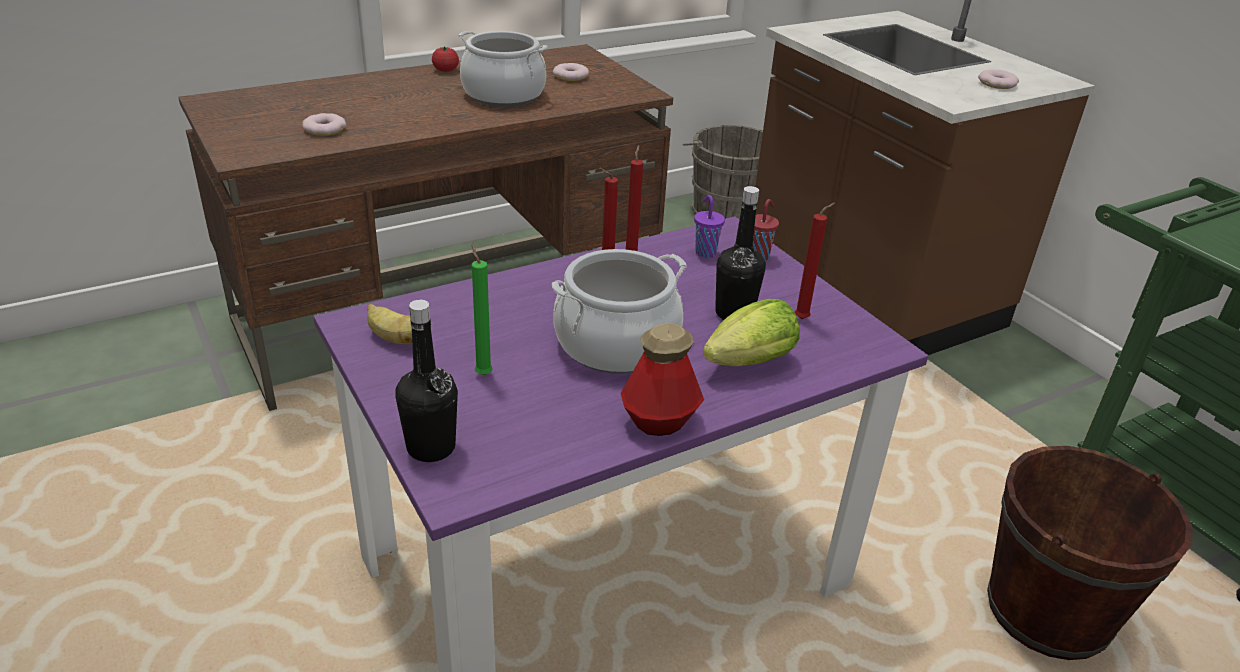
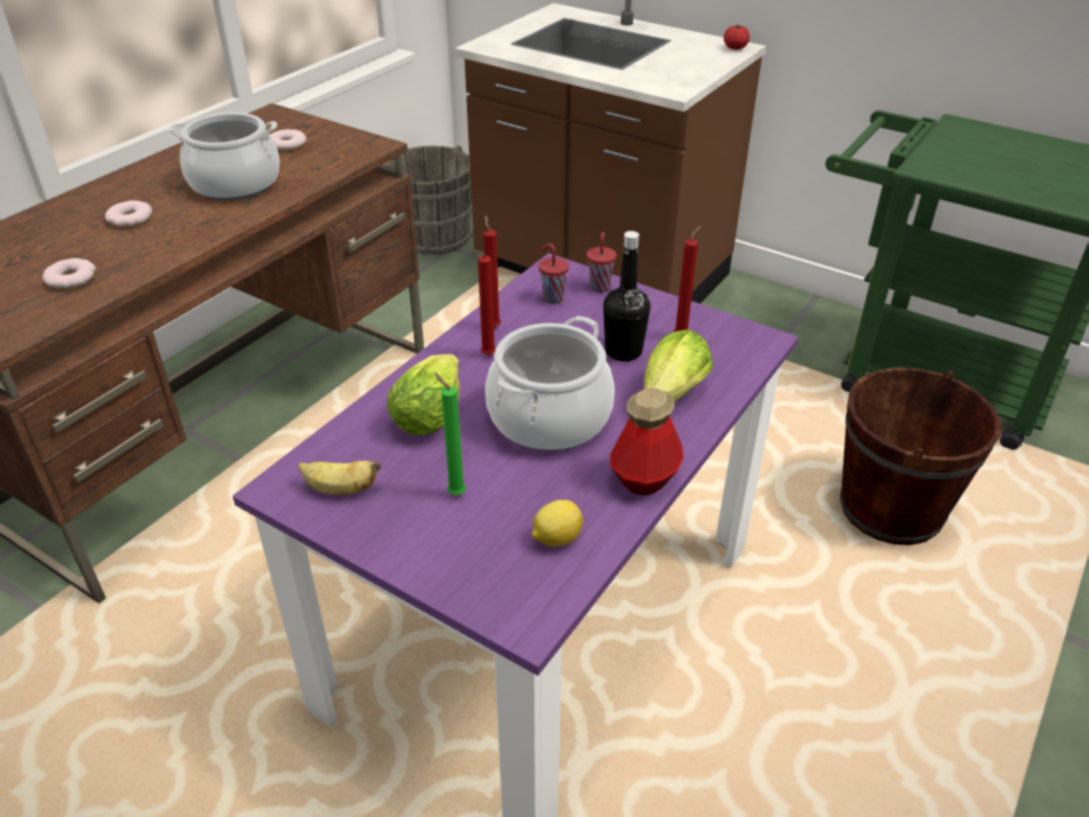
camera: 25 degrees left, 5 degrees up
(431, 447) = (470, 587): black bottle -> none
(445, 70) = (147, 170): tomato -> tomato (735, 48)
(518, 308) = (432, 413): none -> lettuce
(536, 439) = (556, 539): none -> lemon
(705, 252) = (552, 298): purple cup -> red cup
(997, 84) = (694, 62): donut -> donut (130, 219)

